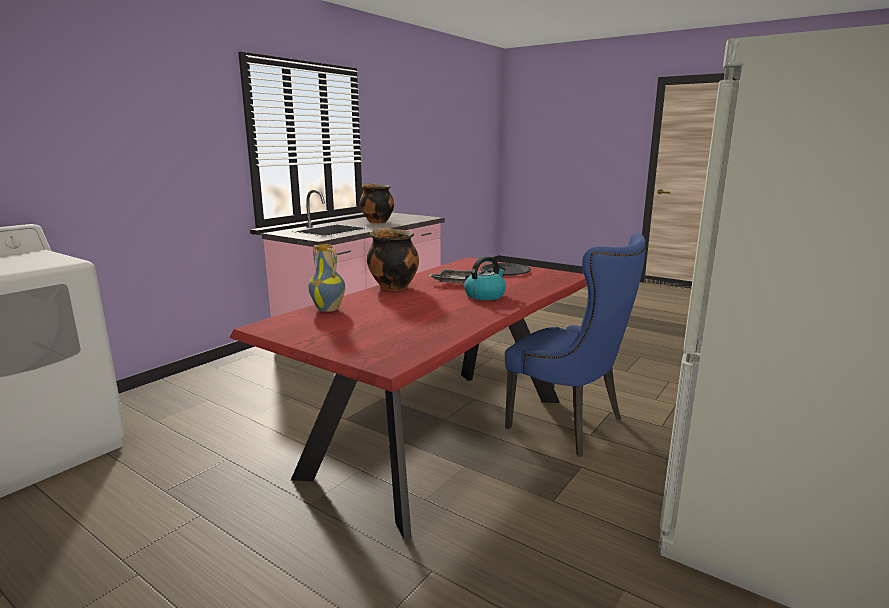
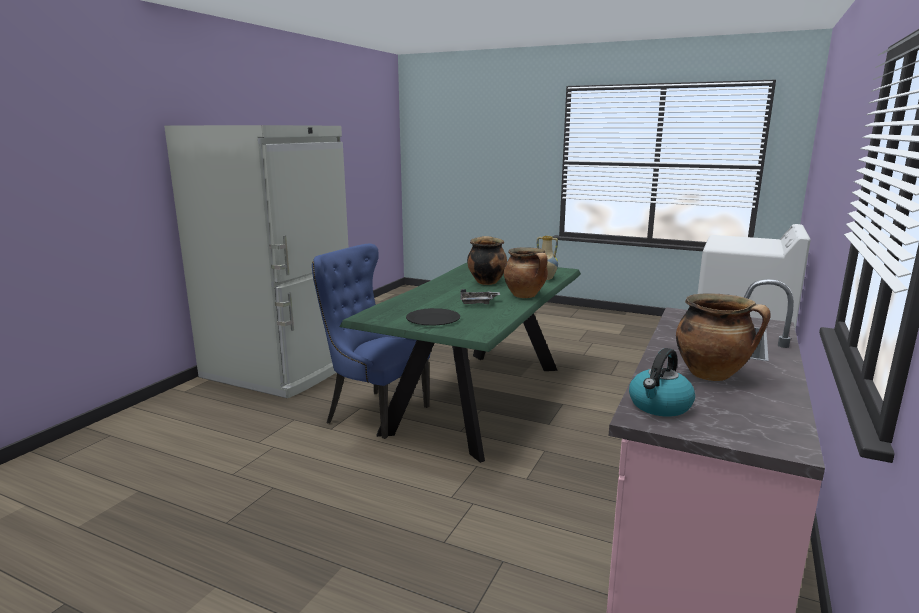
camera: 170 degrees right, 0 degrees up
(421, 308) = (486, 282): none -> cooking pot
(442, 434) = (478, 398): red dining table -> green dining table
(485, 295) = (446, 292): kettle -> kettle (659, 406)

